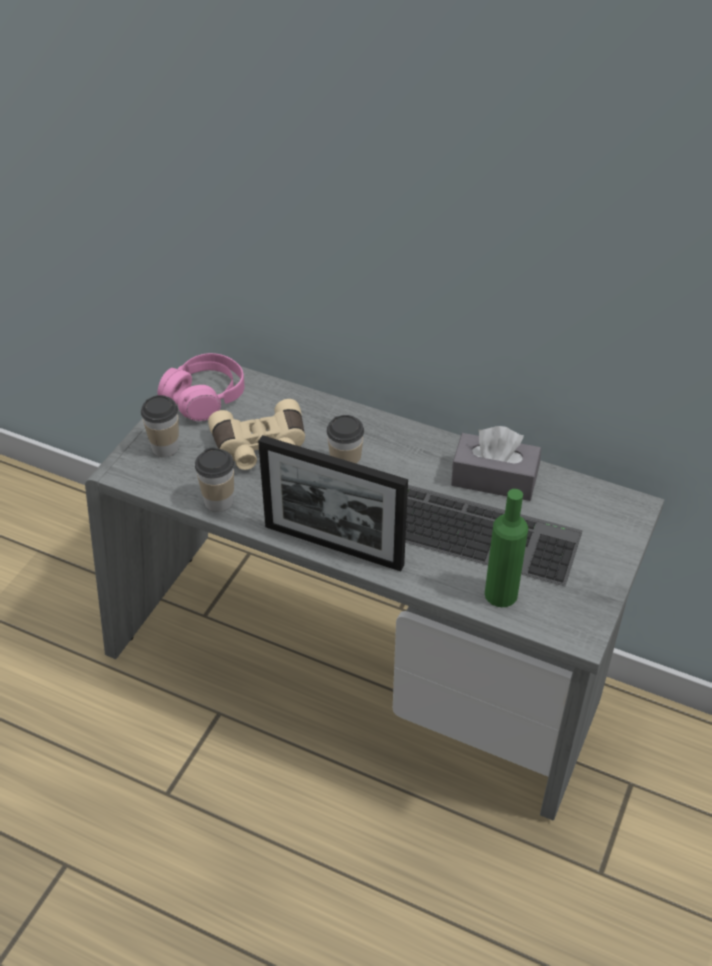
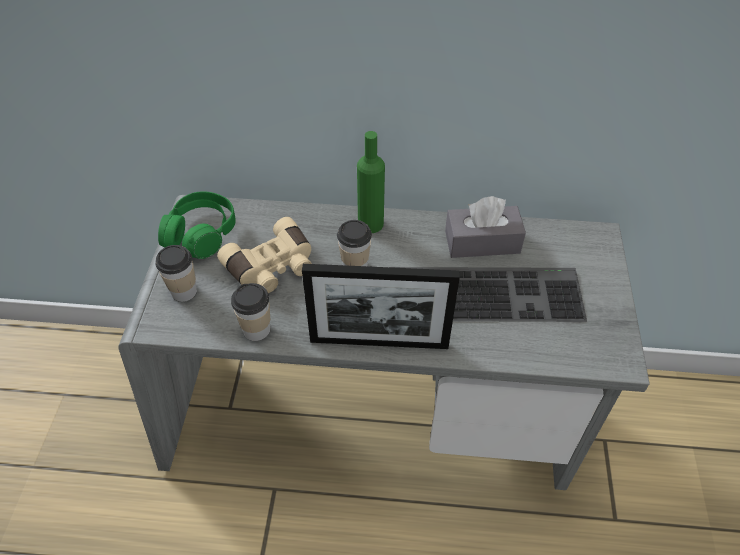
camera: 20 degrees left, 5 degrees up
(205, 397) = (201, 234): pink headphones -> green headphones
(501, 594) = (540, 344): green bottle -> green bottle (370, 224)

